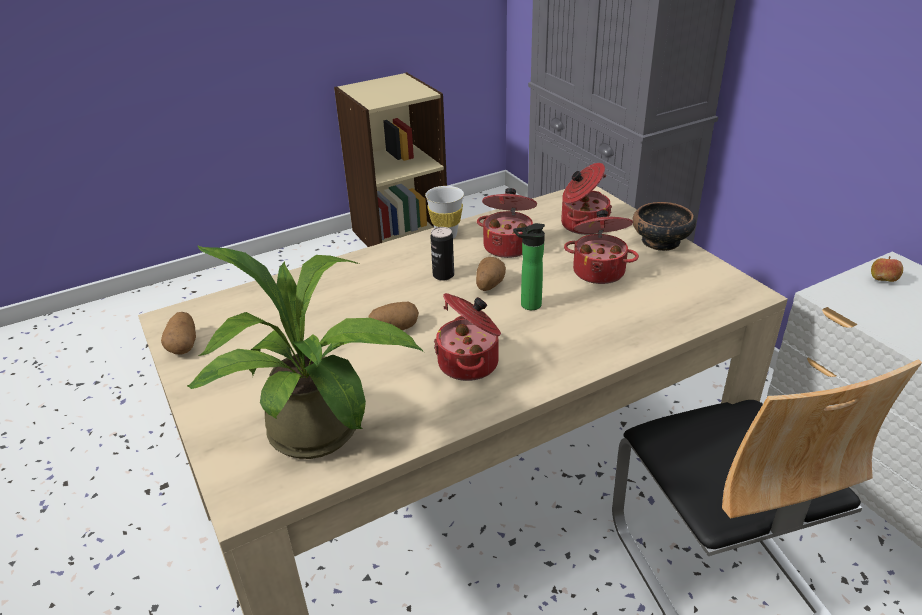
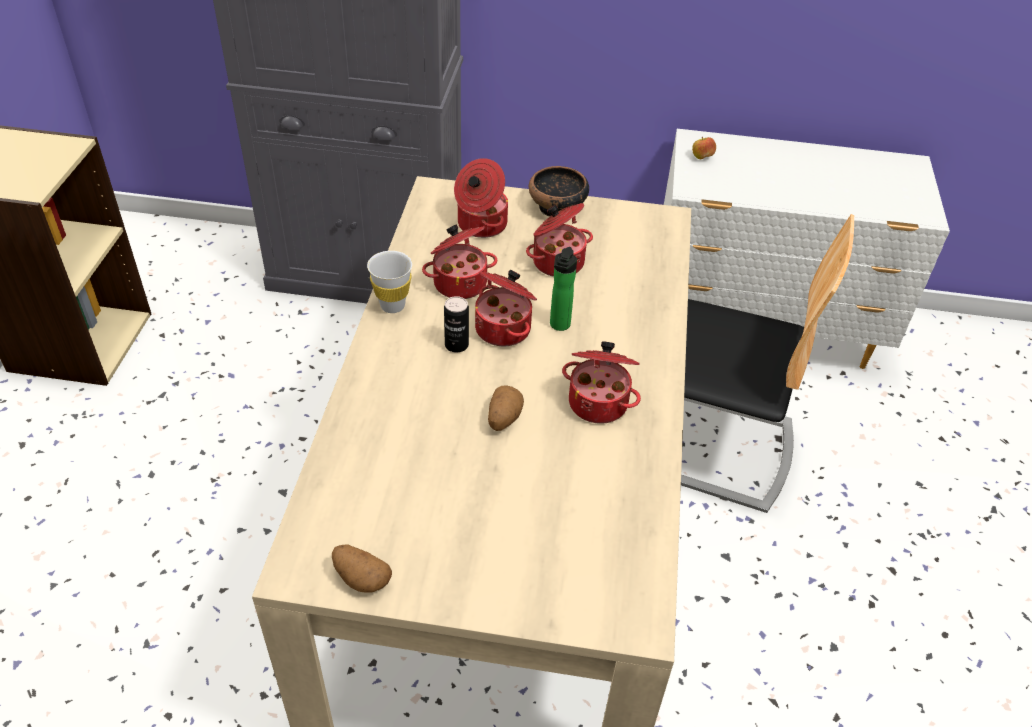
camera: 55 degrees left, 10 degrees up
(322, 436) = (604, 537): potted plant -> none
(489, 285) = (504, 328): potato -> cooking pot

